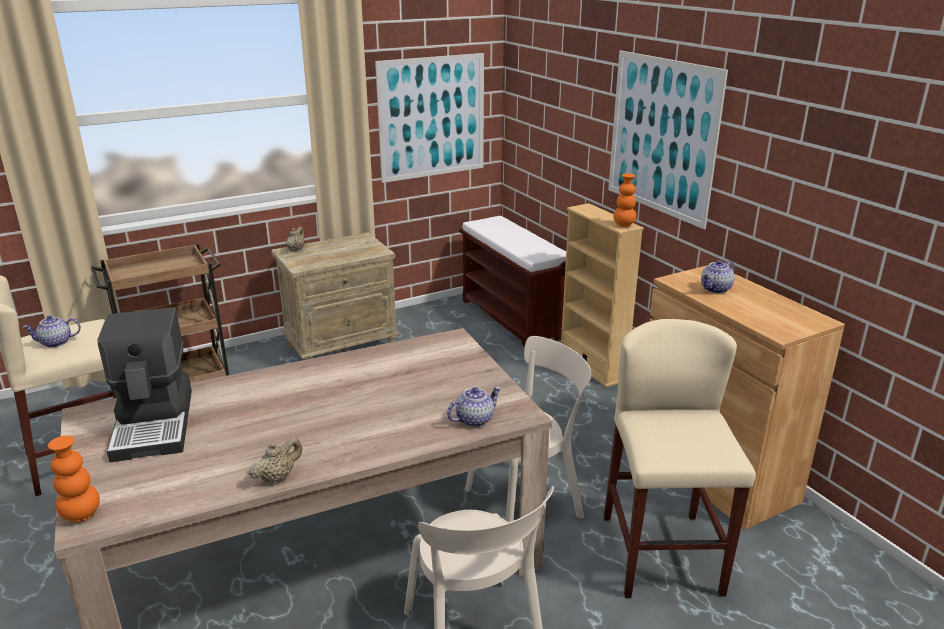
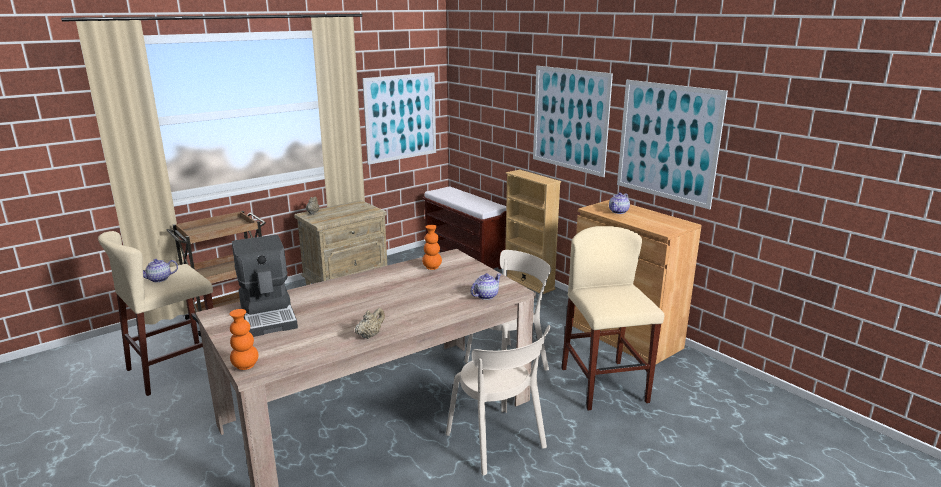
camera: 10 degrees left, 5 degrees down
(624, 225) = (547, 180): orange vase -> orange vase (432, 268)
(803, 186) = (667, 142): none -> picture

